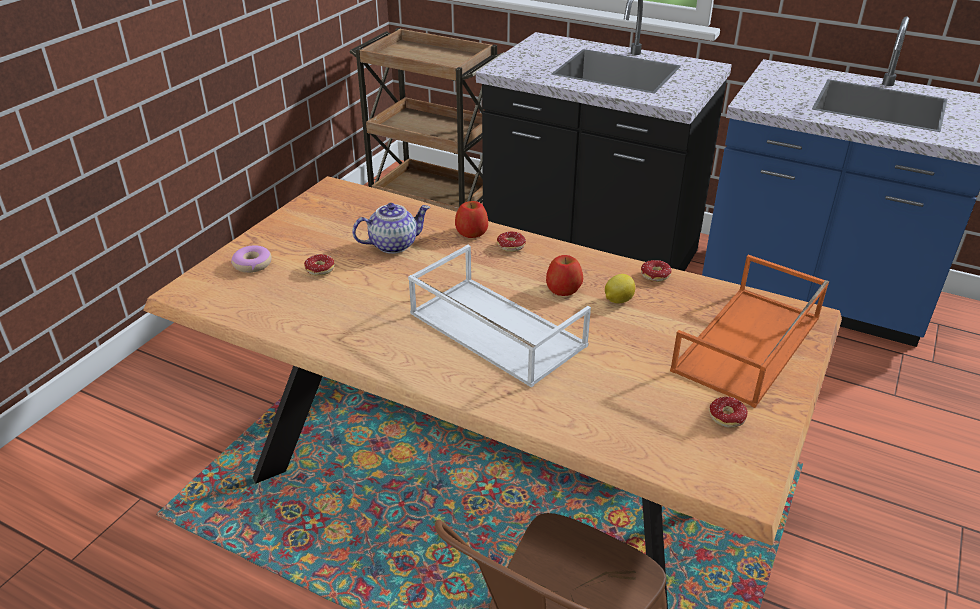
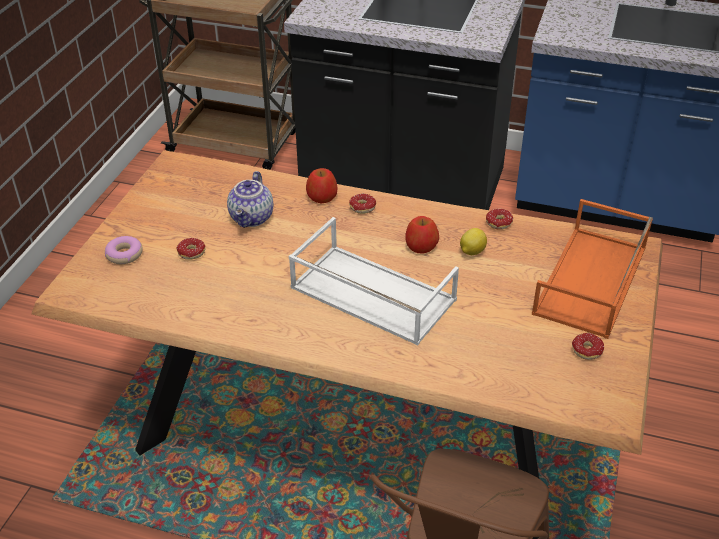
camera: 10 degrees left, 5 degrees up
(393, 244) = (252, 218): teapot -> teapot turned 135 degrees clockwise

